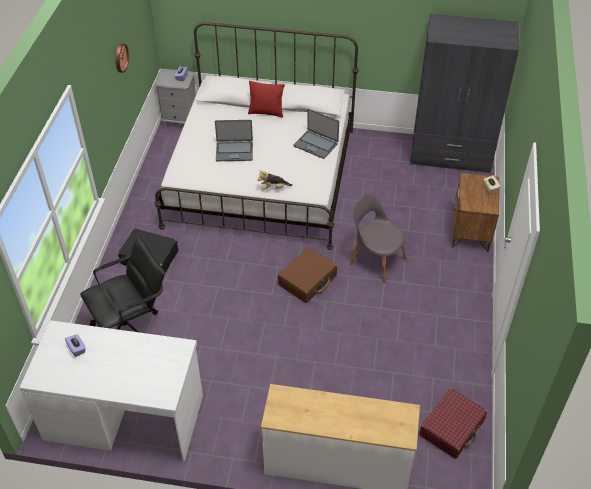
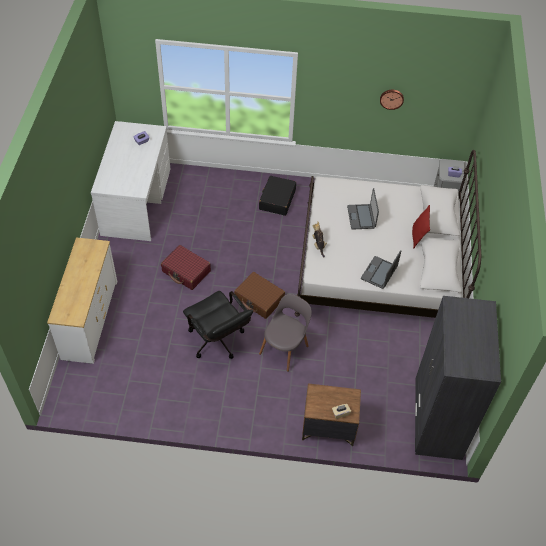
camera: 85 degrees right, 5 degrees up
(132, 325) = (212, 197): black office chair -> black office chair (218, 342)
(452, 428) = (113, 394): red suitcase -> red suitcase (186, 271)

